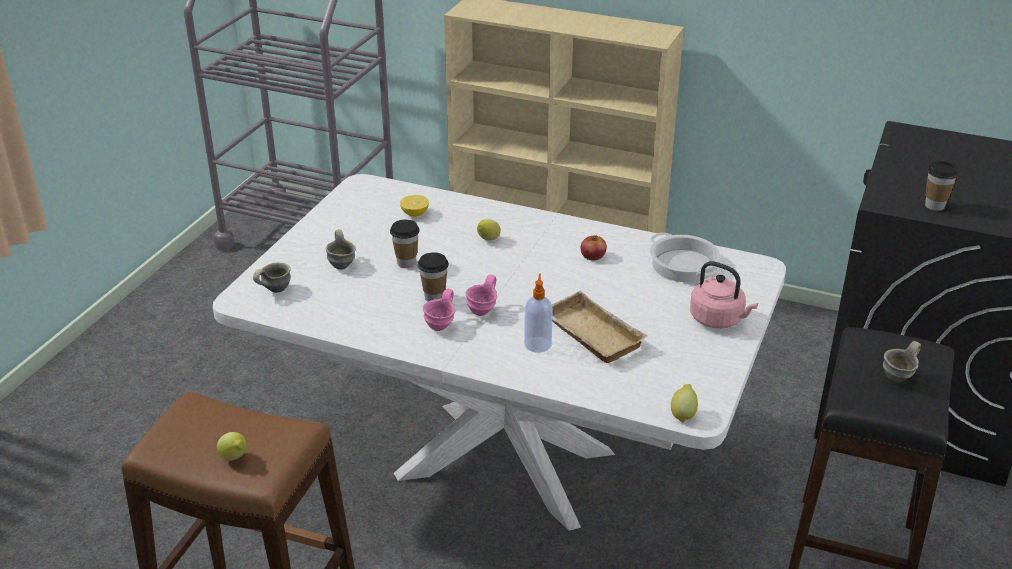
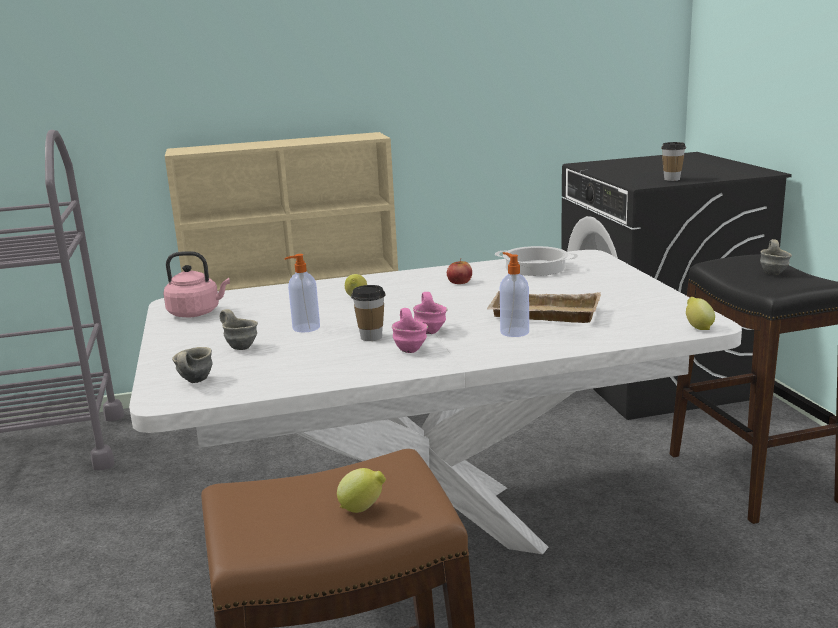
camera: 35 degrees left, 15 degrees down
(406, 263) = (305, 328): cup -> soap dispenser
(415, 214) = (260, 303): lemon -> none
(719, 320) = (615, 281): pink kettle -> pink kettle (197, 313)

